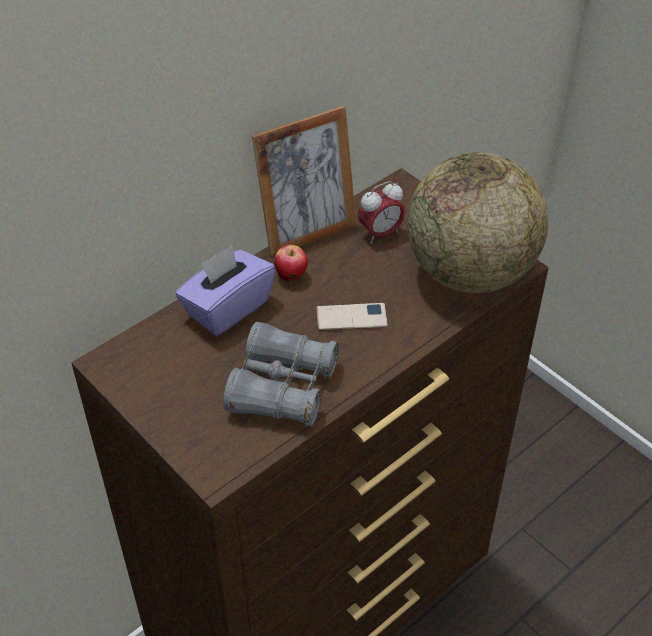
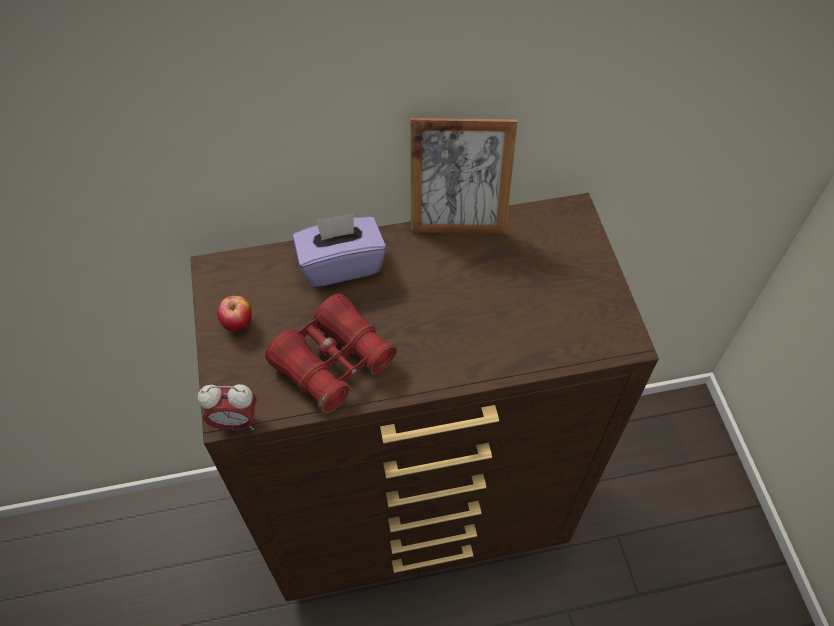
camera: 30 degrees right, 10 degrees up
(282, 388) = (333, 362): grey binoculars -> red binoculars
(291, 276) = (415, 258): apple -> apple (238, 324)
(351, 317) = (438, 323): phone -> none
(380, 234) = (521, 252): alarm clock -> alarm clock (235, 422)
(470, 272) = (577, 329): globe -> none

